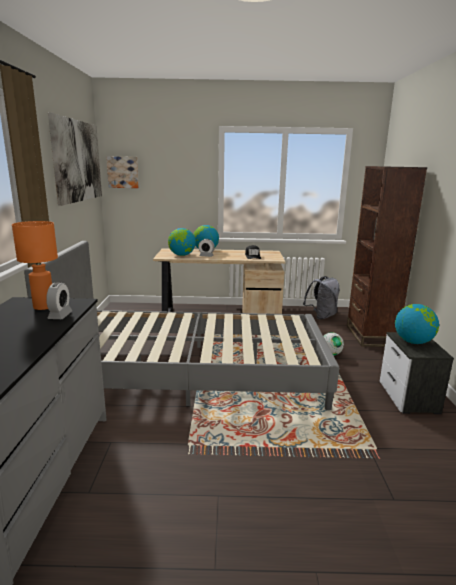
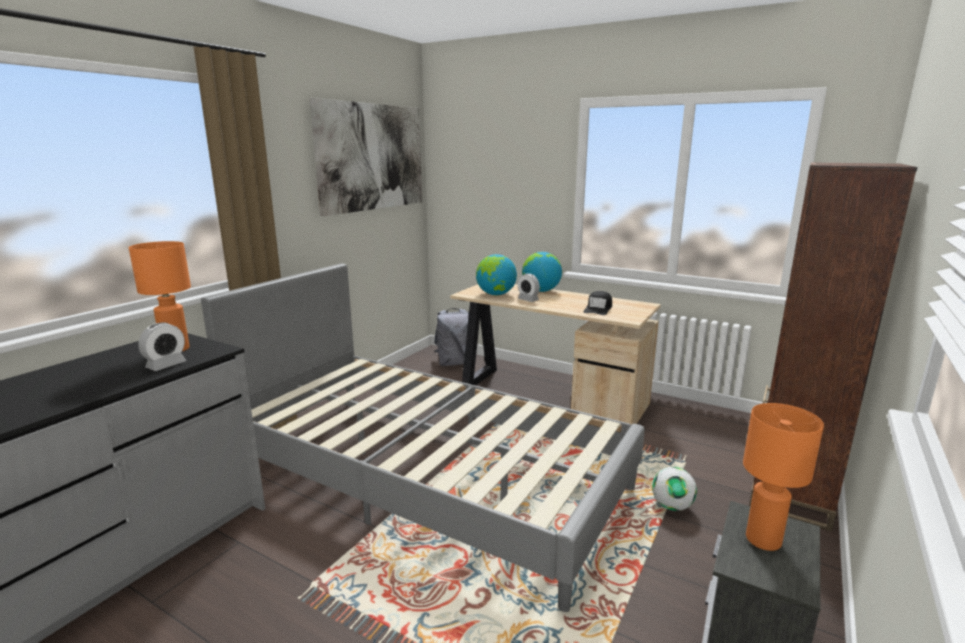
camera: 30 degrees right, 0 degrees up
(123, 172) = (452, 170): picture -> none
(321, 316) = (725, 430): grey backpack -> grey backpack (454, 363)
(413, 342) = (763, 539): globe -> orange table lamp

